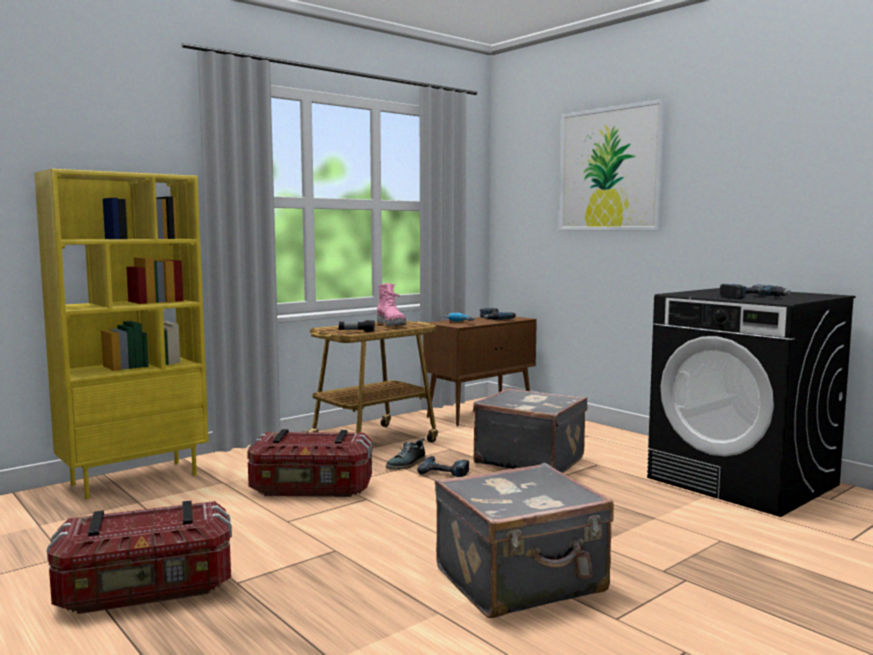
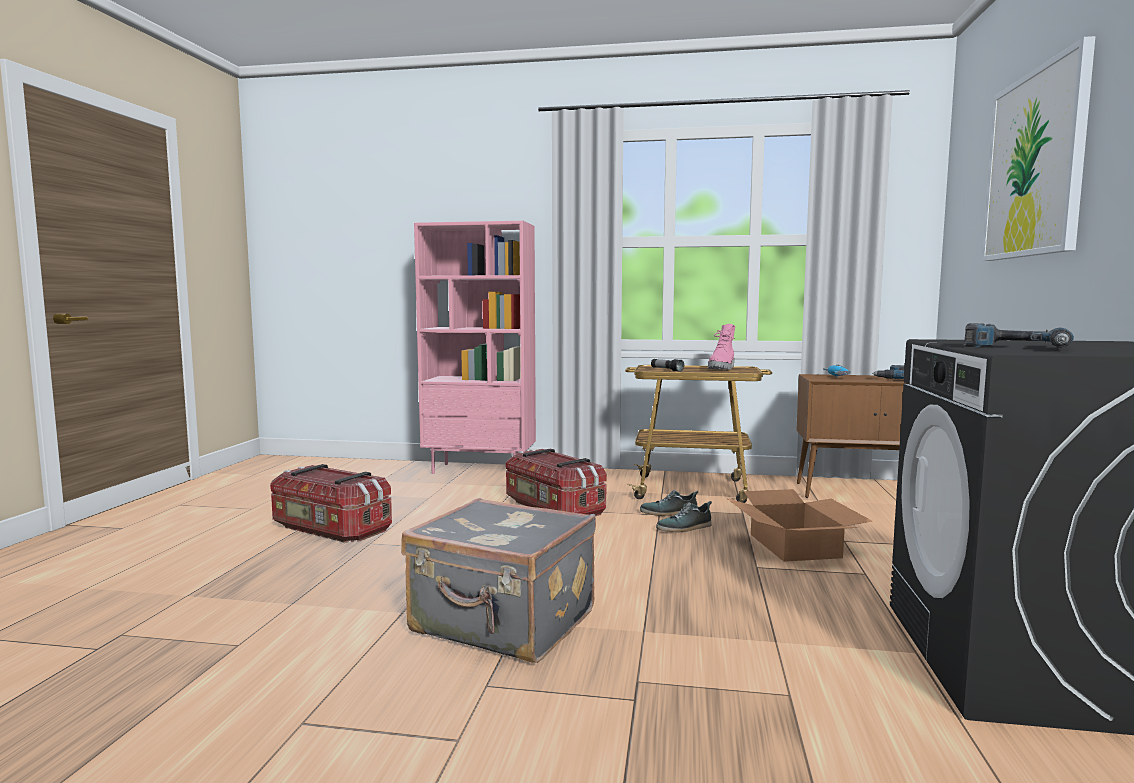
camera: 50 degrees right, 0 degrees up
(135, 479) = (480, 470): yellow bookcase -> pink bookcase
(444, 471) = (684, 528): power drill -> shoe
(530, 460) = (794, 546): grey suitcase -> cardboard box

